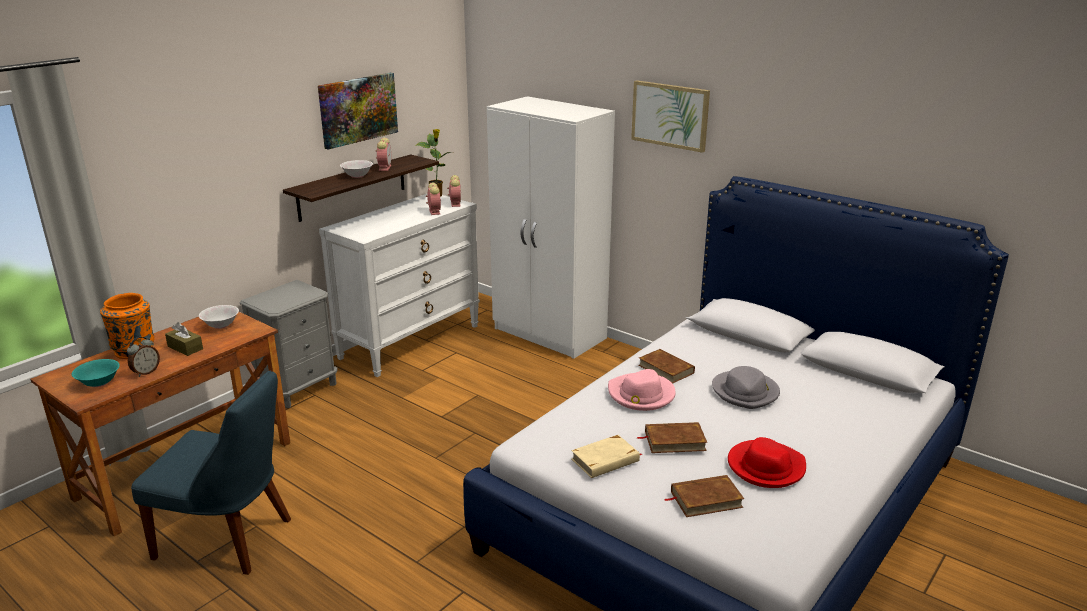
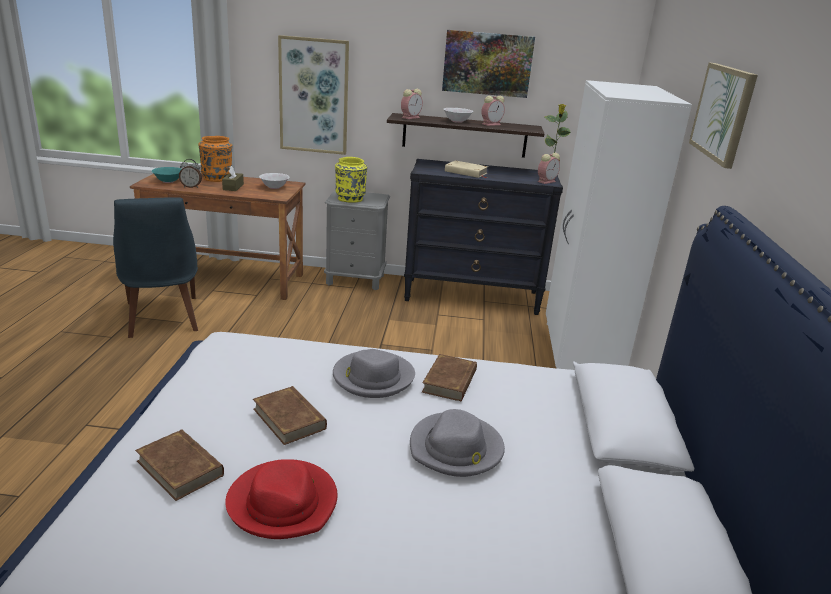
camera: 55 degrees right, 0 degrees up
(195, 201) = (314, 96): none -> picture
(284, 301) = (350, 199): none -> yellow vase
(410, 341) = (472, 296): white dresser -> black dresser
(434, 211) = (515, 179): alarm clock -> alarm clock (411, 117)
(605, 460) = (220, 385): beige book -> beige book (466, 172)
(641, 395) = (373, 377): pink hat -> grey hat

